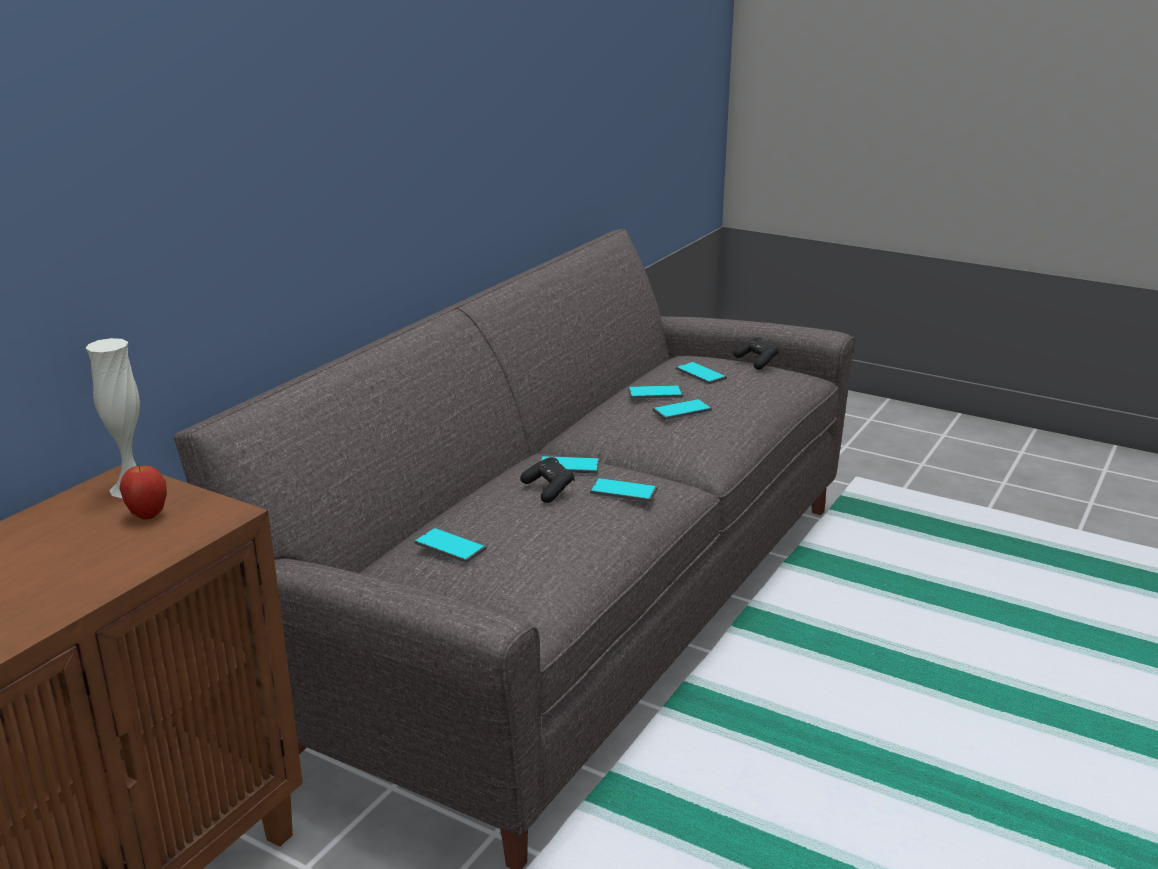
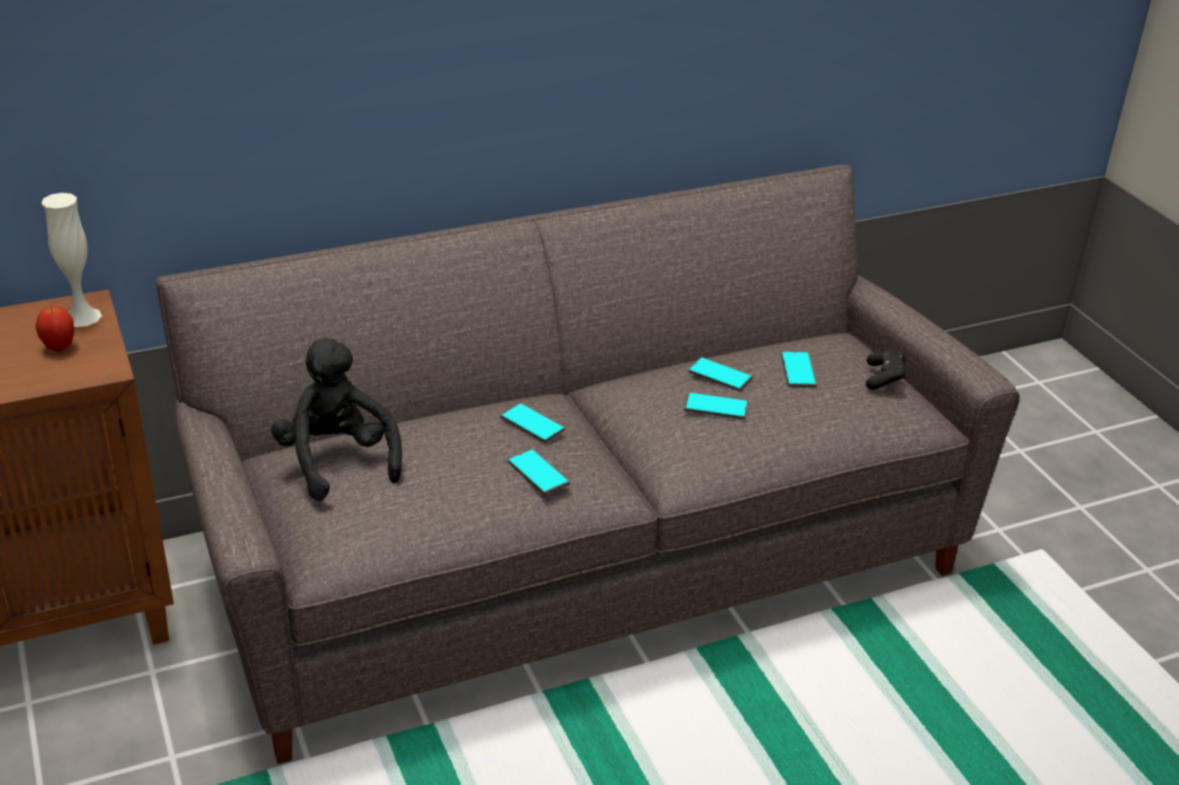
camera: 35 degrees right, 10 degrees up
(450, 546) = (337, 461): phone -> black plush toy
(549, 489) = (479, 441): black game controller -> none

